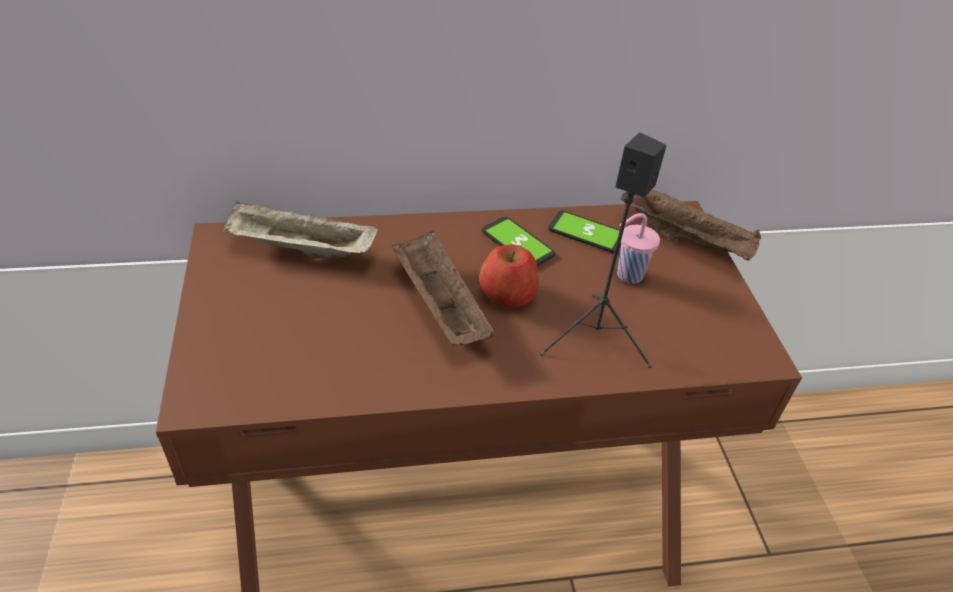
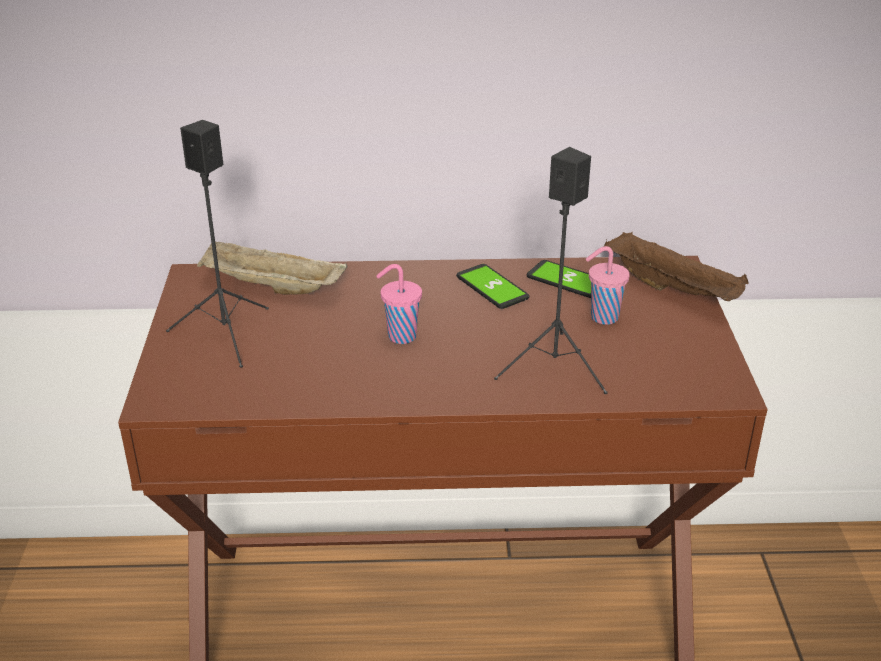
camera: 10 degrees right, 10 degrees down
(261, 311) = (226, 335): none -> black speaker
(438, 305) = (400, 336): brown tray -> pink cup
(507, 294) = (471, 329): apple -> none

